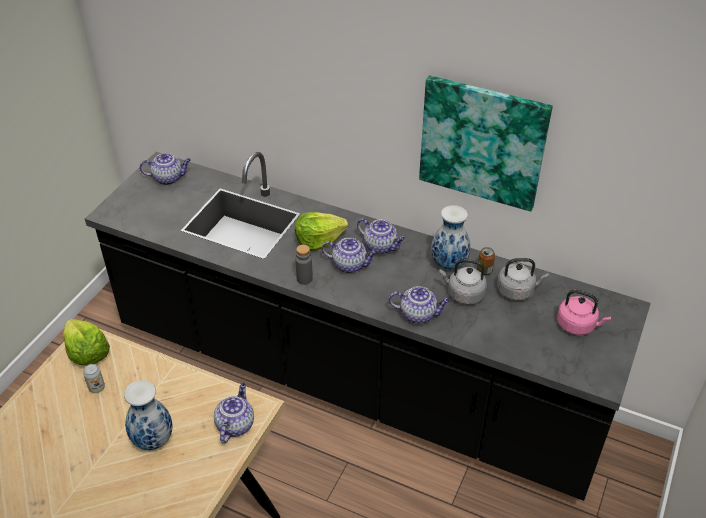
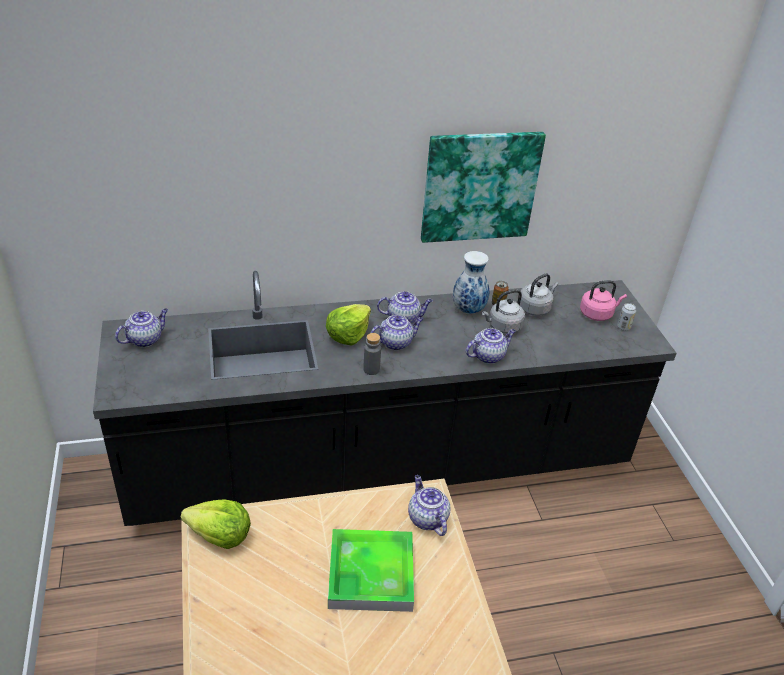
camera: 40 degrees left, 5 degrees down
(97, 388) = (266, 560): can -> can (623, 327)
(152, 440) = (371, 573): vase -> tray

